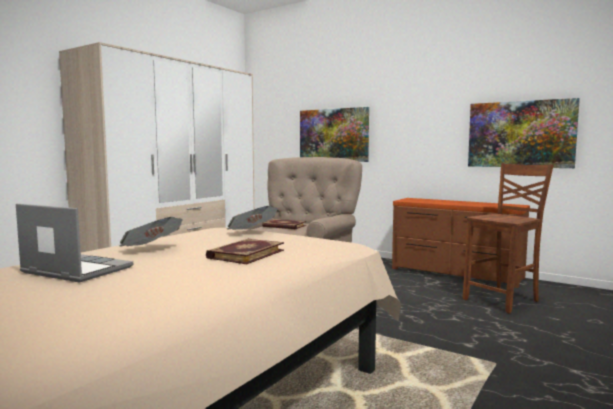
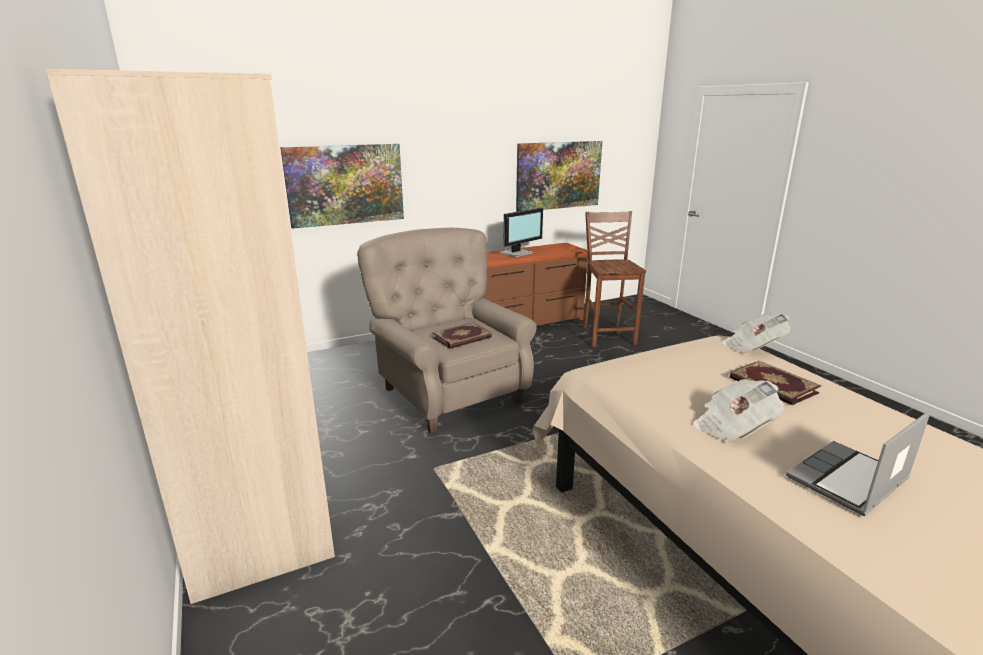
camera: 60 degrees left, 15 degrees up
(252, 233) = (650, 363): newspaper -> newspaper (753, 346)
(452, 202) = (517, 253): none -> monitor

